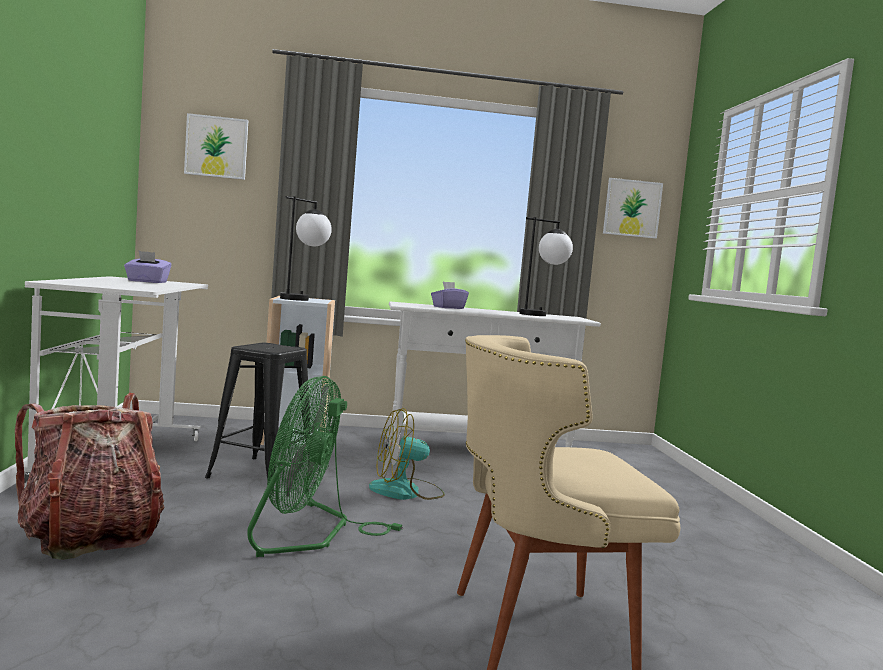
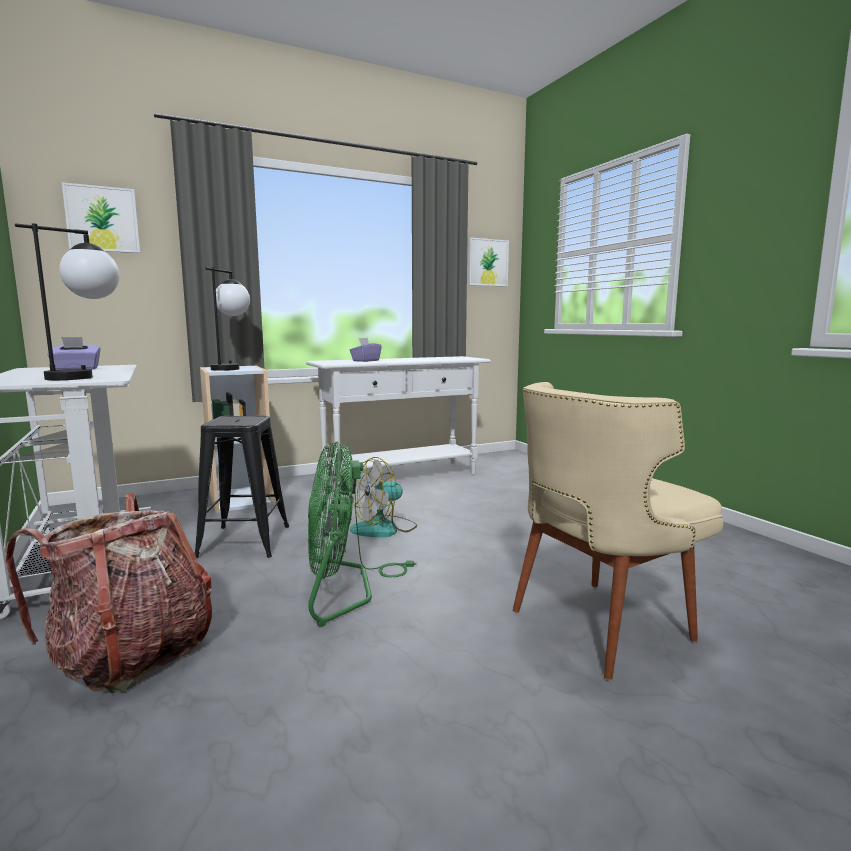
camera: 20 degrees left, 5 degrees up
(542, 315) = (440, 358): table lamp -> table lamp (88, 377)

